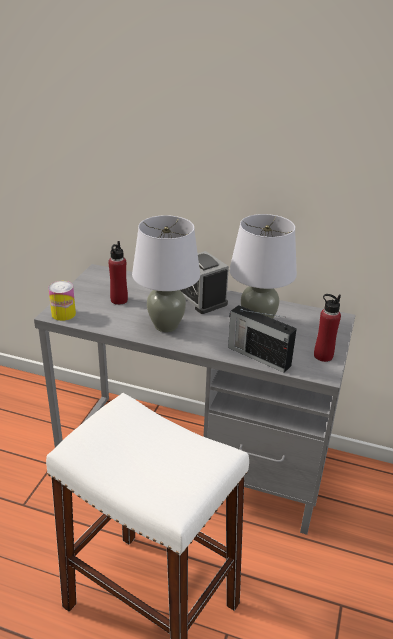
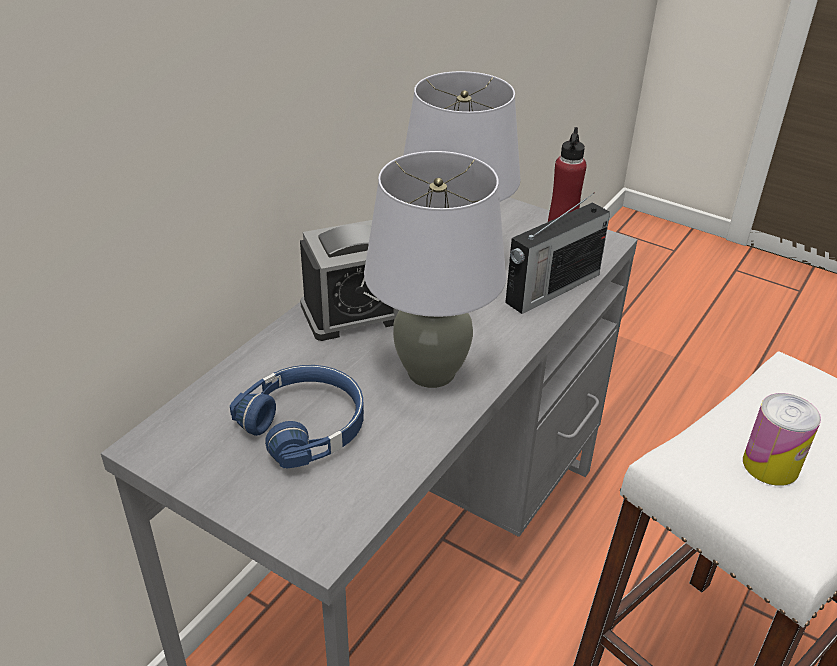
camera: 75 degrees left, 5 degrees up
(63, 314) = (329, 527): can -> can (770, 465)
(119, 300) = (306, 425): red bottle -> blue headphones

